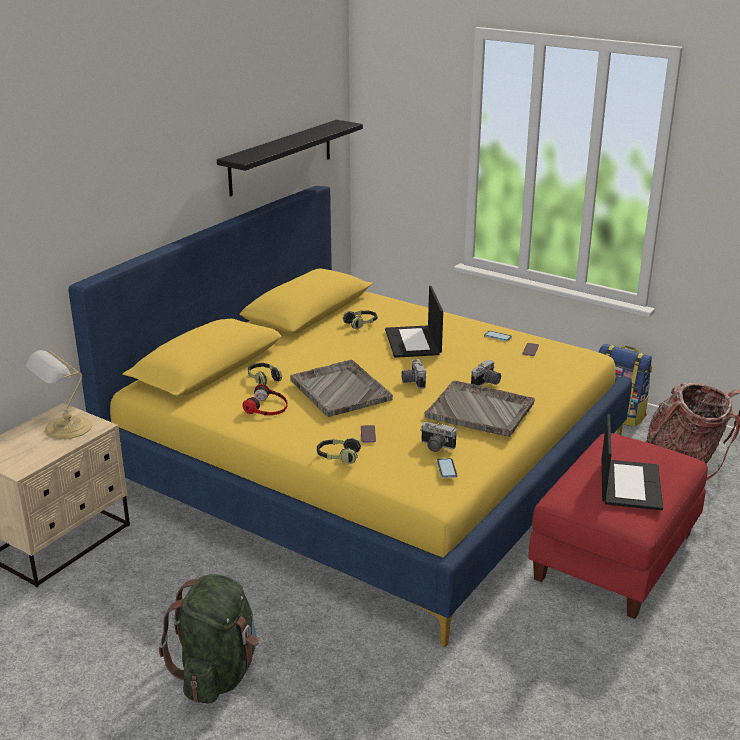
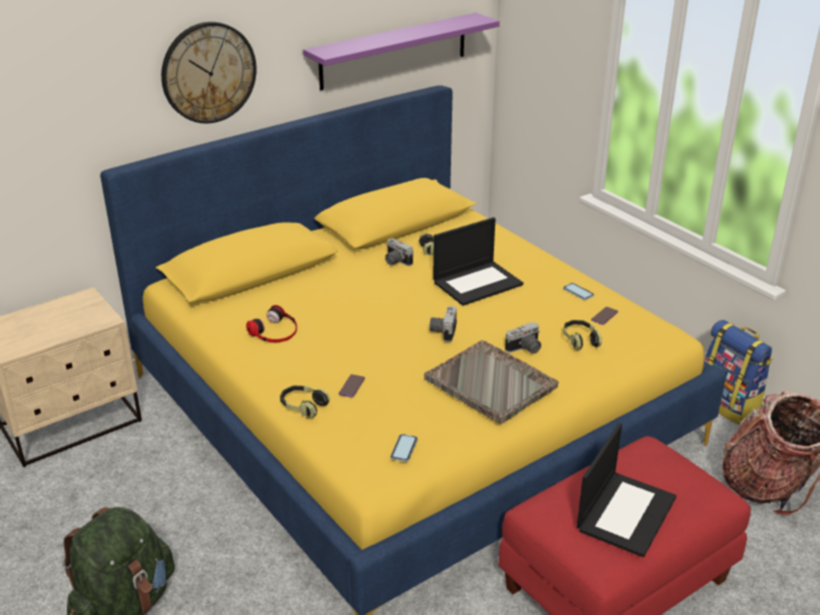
camera: 20 degrees right, 5 degrees up
(66, 428) = (76, 316): table lamp -> none
(147, 185) = (208, 72): none -> wall clock
(263, 379) = (294, 297): headphones -> headphones (580, 340)
(281, 157) = (394, 51): black shelf -> purple shelf
(340, 389) = (359, 326): grey tray -> none
(413, 342) = (478, 282): laptop -> laptop turned 135 degrees counterclockwise
(435, 446) = (410, 418): camera -> camera (395, 261)

